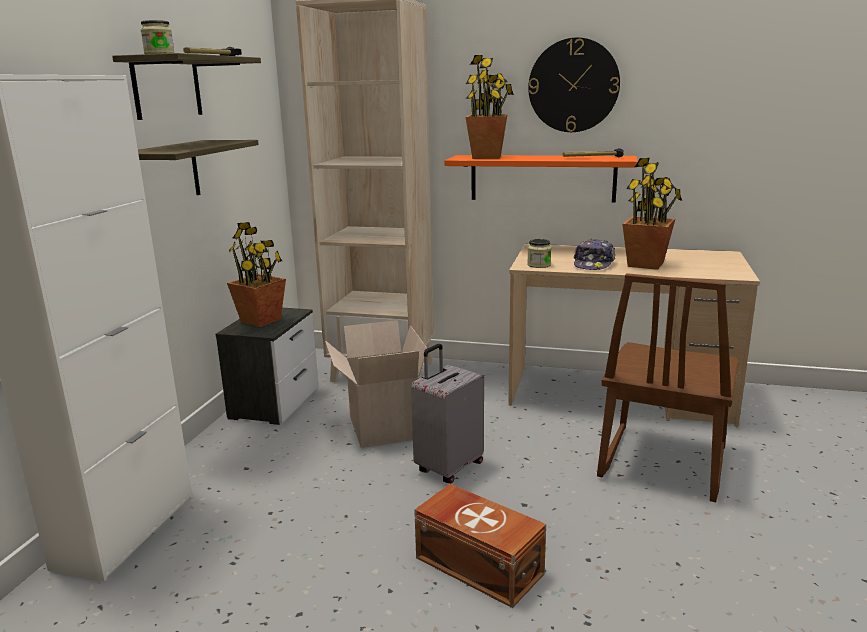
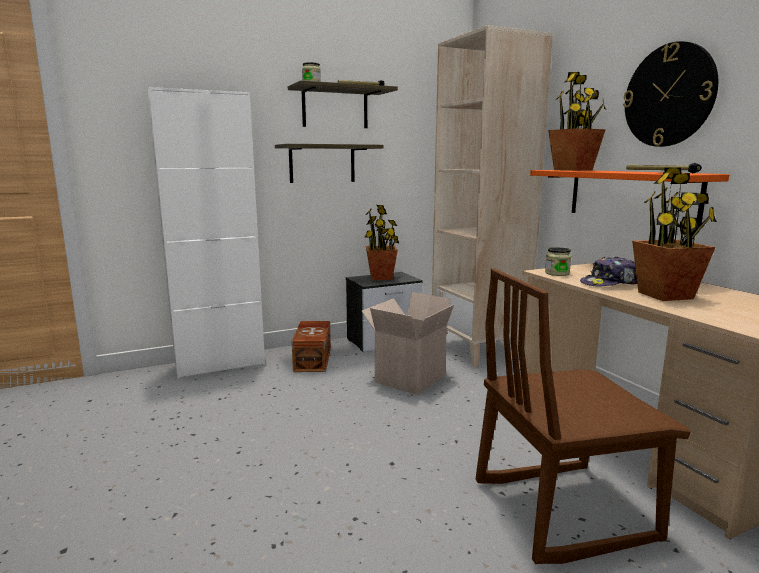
camera: 50 degrees right, 5 degrees down
(448, 467) = (396, 417): grey suitcase -> none
(478, 564) = (297, 472): brown storage box -> brown storage box (314, 359)

